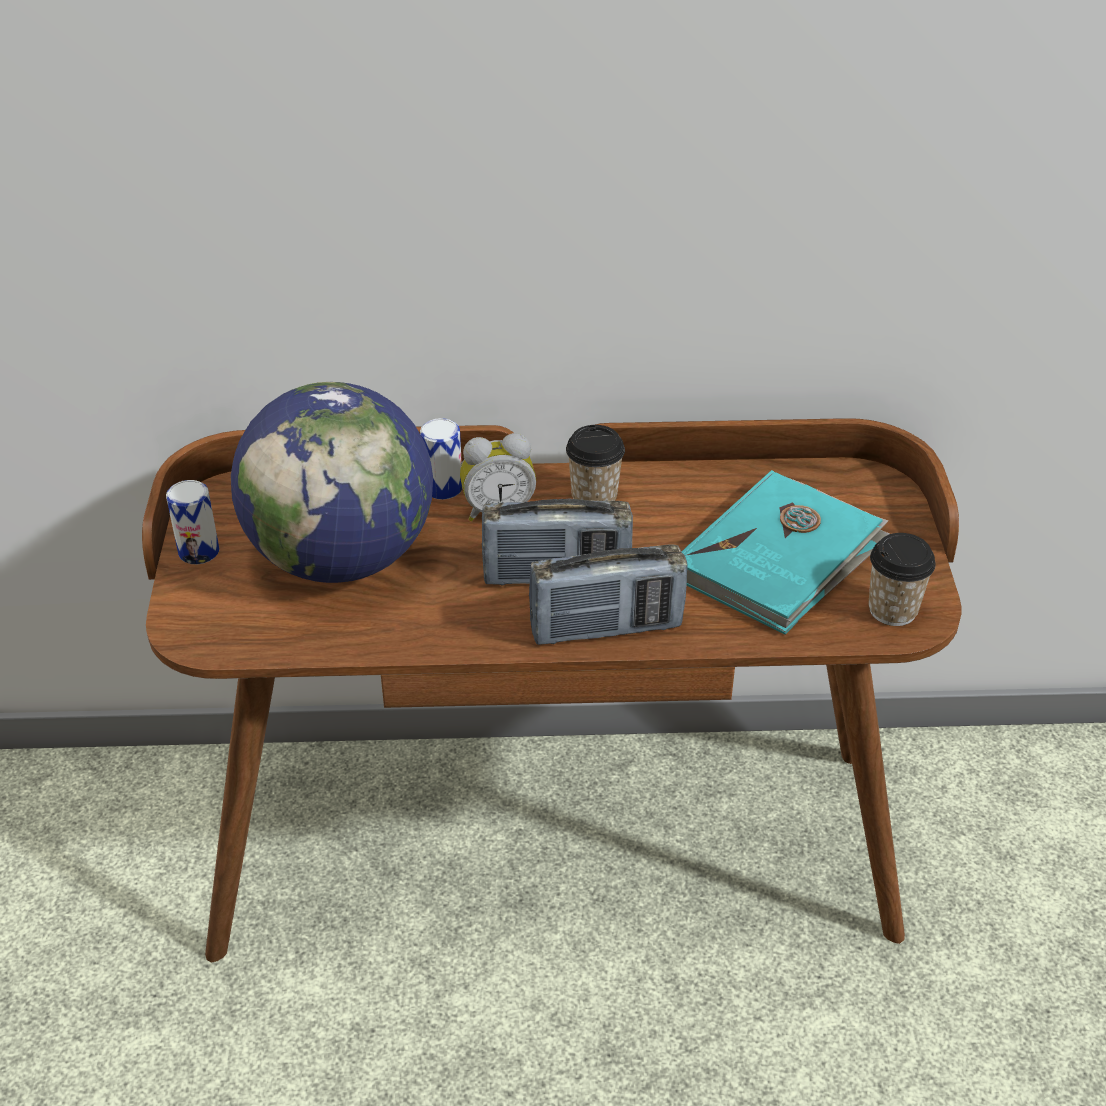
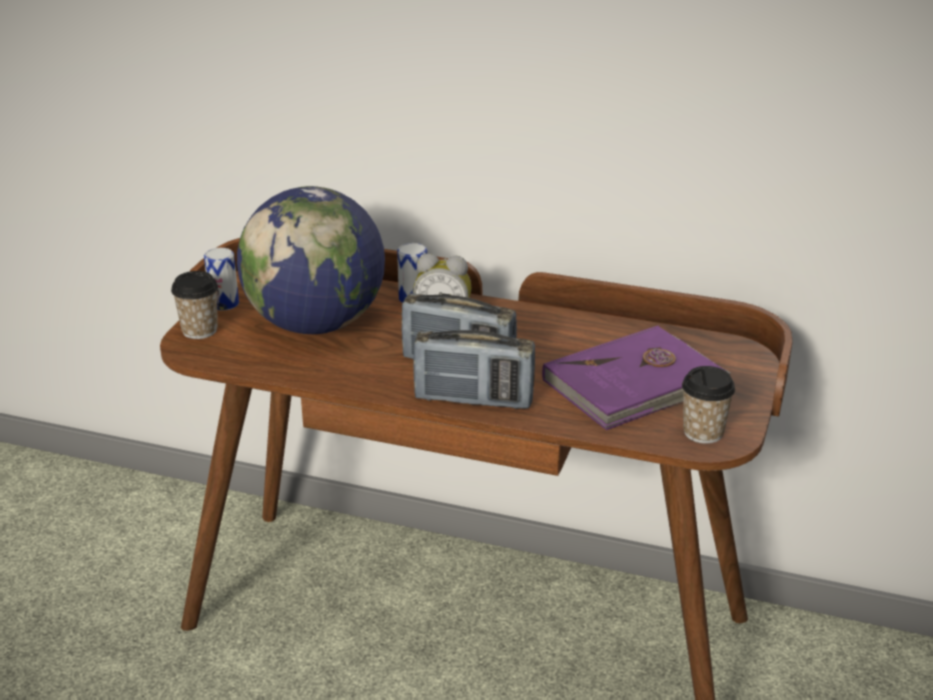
camera: 20 degrees right, 10 degrees down
(594, 498) = (518, 323): cup -> cup (200, 330)
(781, 558) = (636, 384): turquoise book -> purple book

